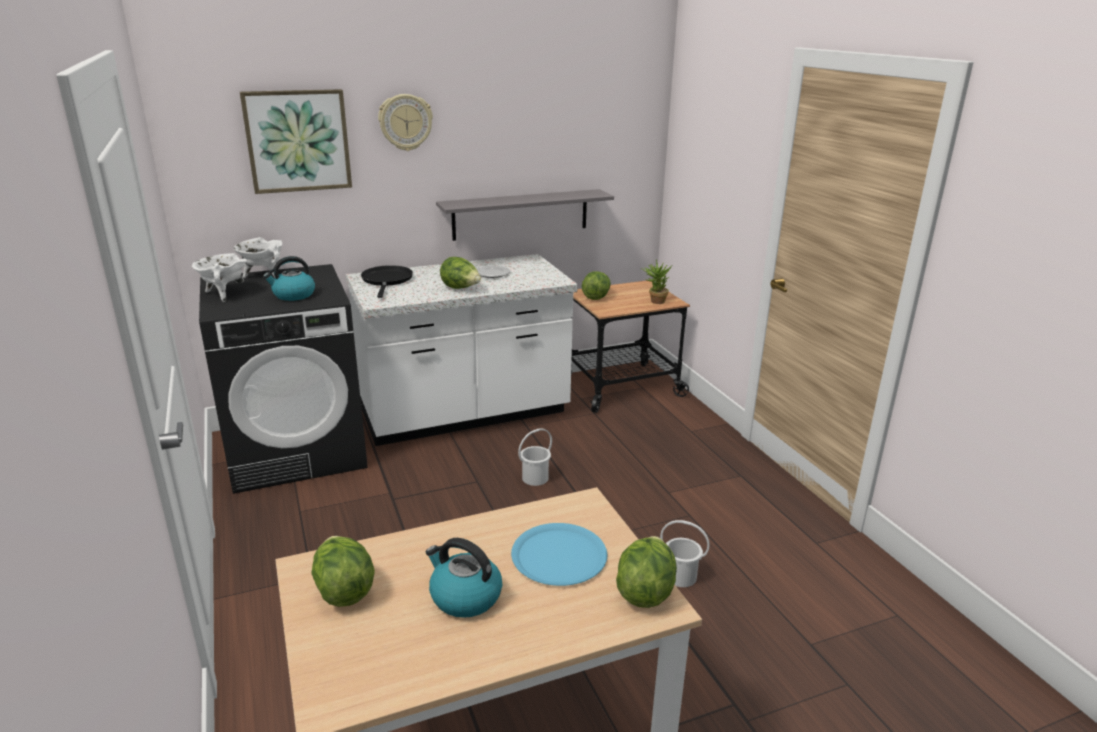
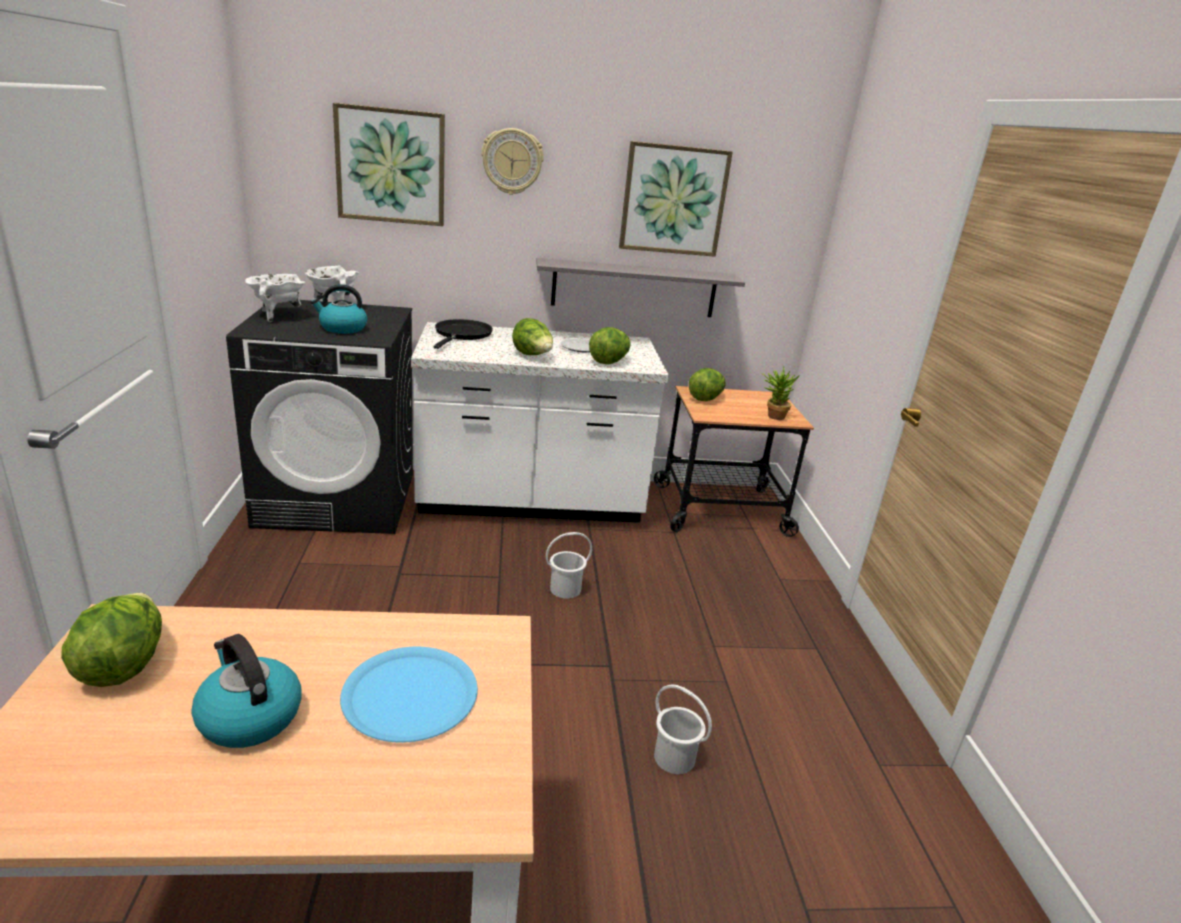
camera: 15 degrees right, 0 degrees up
(543, 135) = (673, 200): none -> picture
(645, 590) = (484, 781): lettuce -> lettuce (609, 361)

